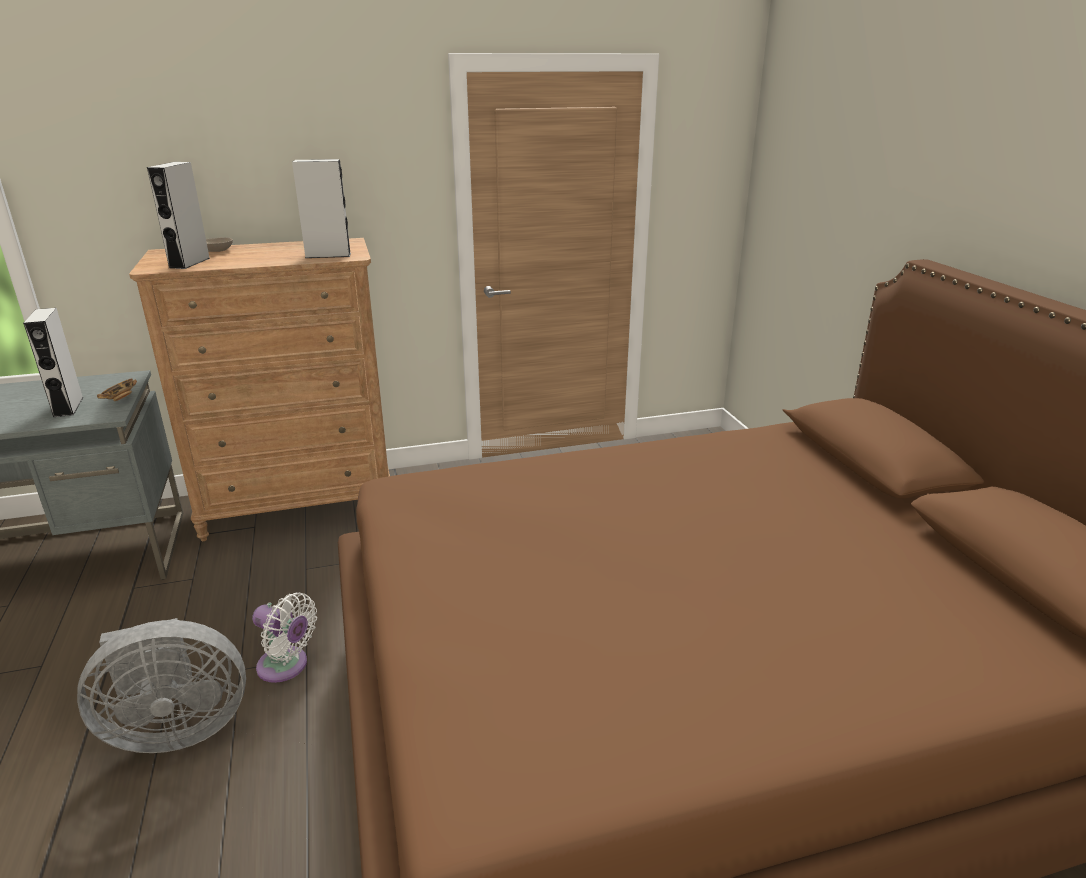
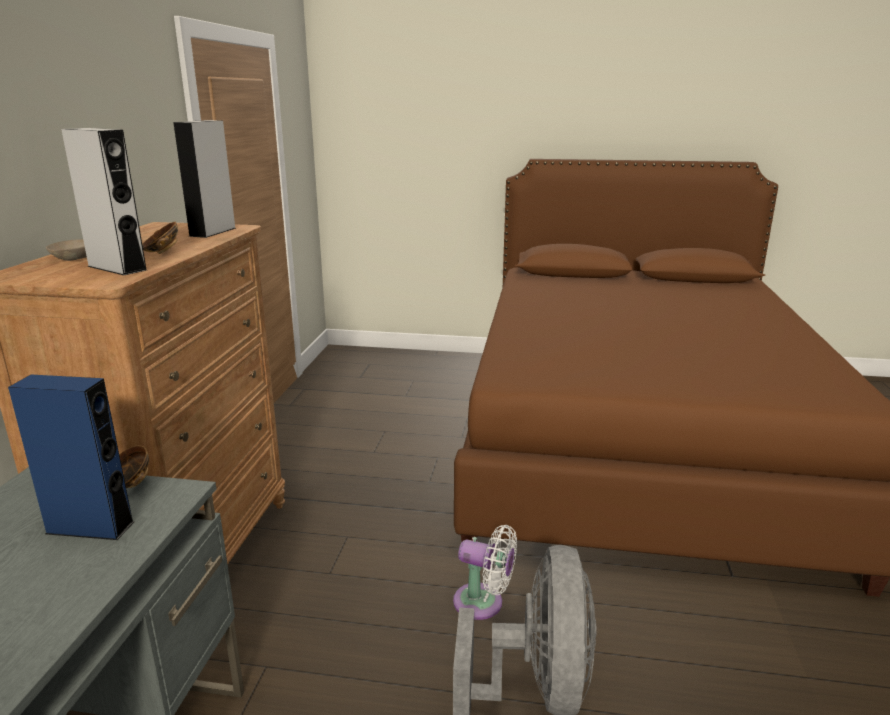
camera: 65 degrees left, 5 degrees down
(68, 407) = (90, 527): grey speaker -> blue speaker
(241, 261) = (161, 253): none -> bowl
(286, 666) = (483, 603): white fan -> white fan turned 60 degrees clockwise

